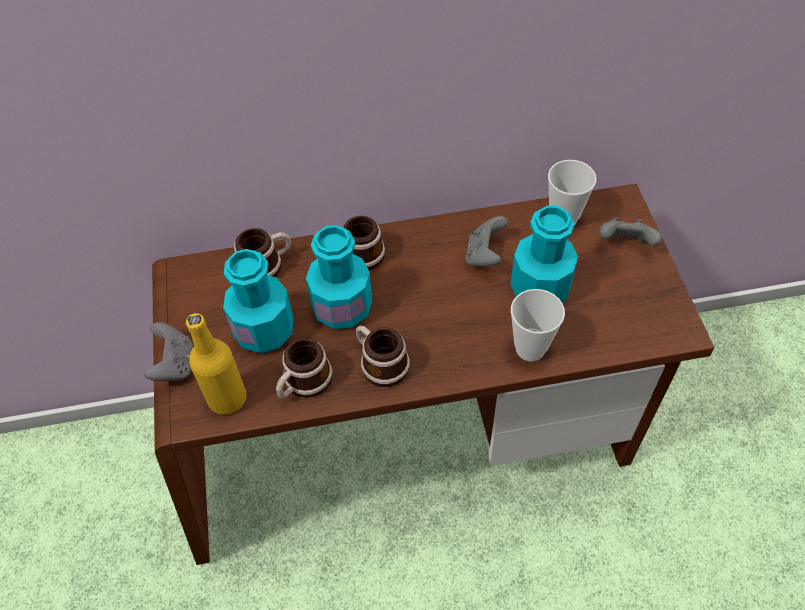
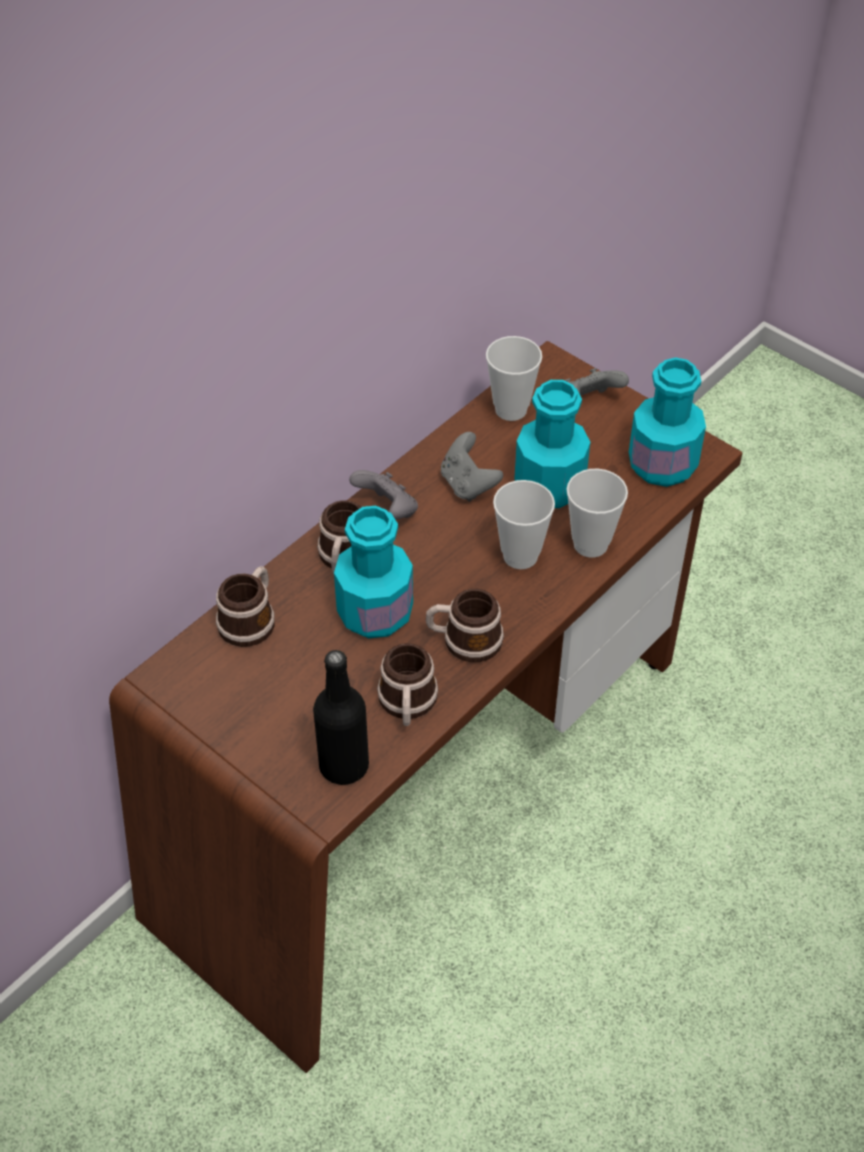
camera: 40 degrees left, 5 degrees down
(174, 364) = (252, 771): grey game controller -> grey game controller (387, 510)
(227, 398) = (344, 765): yellow bottle -> black bottle
(264, 330) = (316, 681): turquoise bottle -> turquoise bottle (662, 464)
(473, 327) = (520, 556): none -> cup

